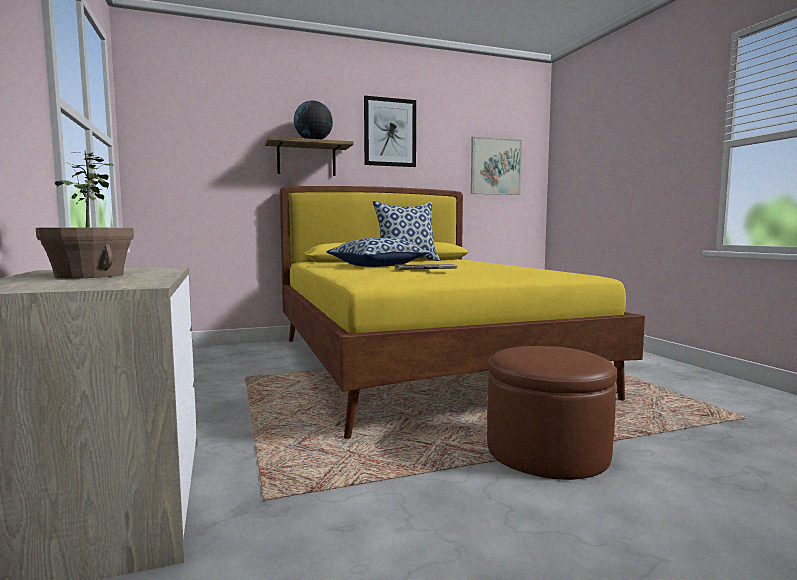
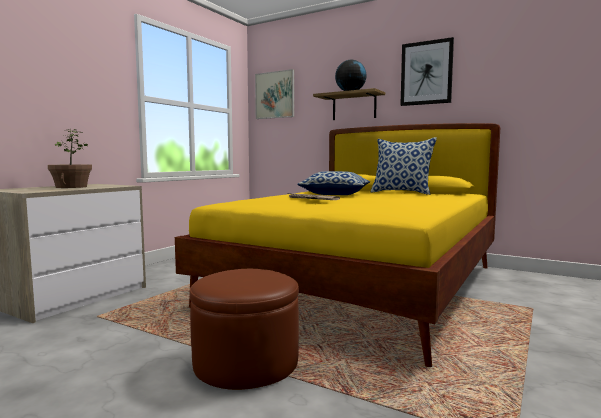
camera: 50 degrees right, 0 degrees up
(495, 166) = (555, 91): picture -> picture (275, 95)

